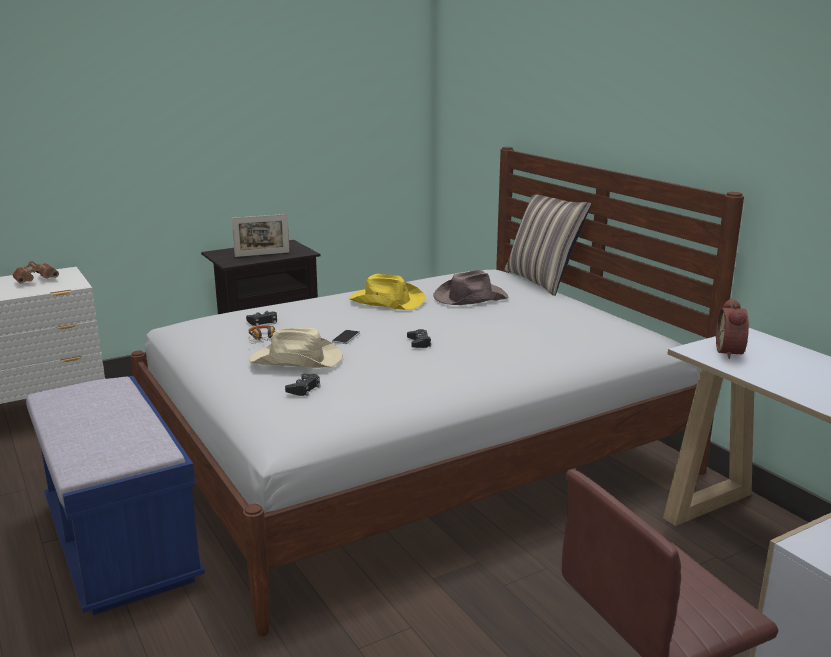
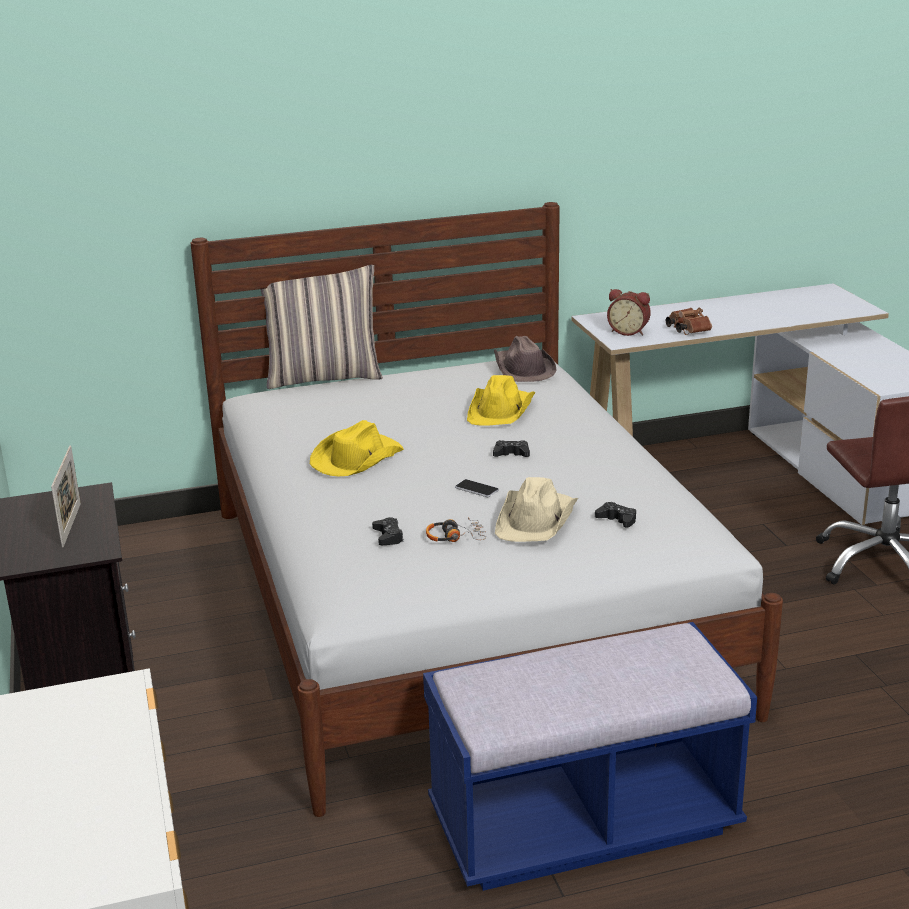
camera: 75 degrees left, 5 degrees up
(37, 280) = (57, 731): brown binoculars -> brown binoculars (686, 329)
(469, 298) = (375, 415): brown hat -> brown hat (523, 369)
(510, 332) = (501, 410): none -> yellow hat

